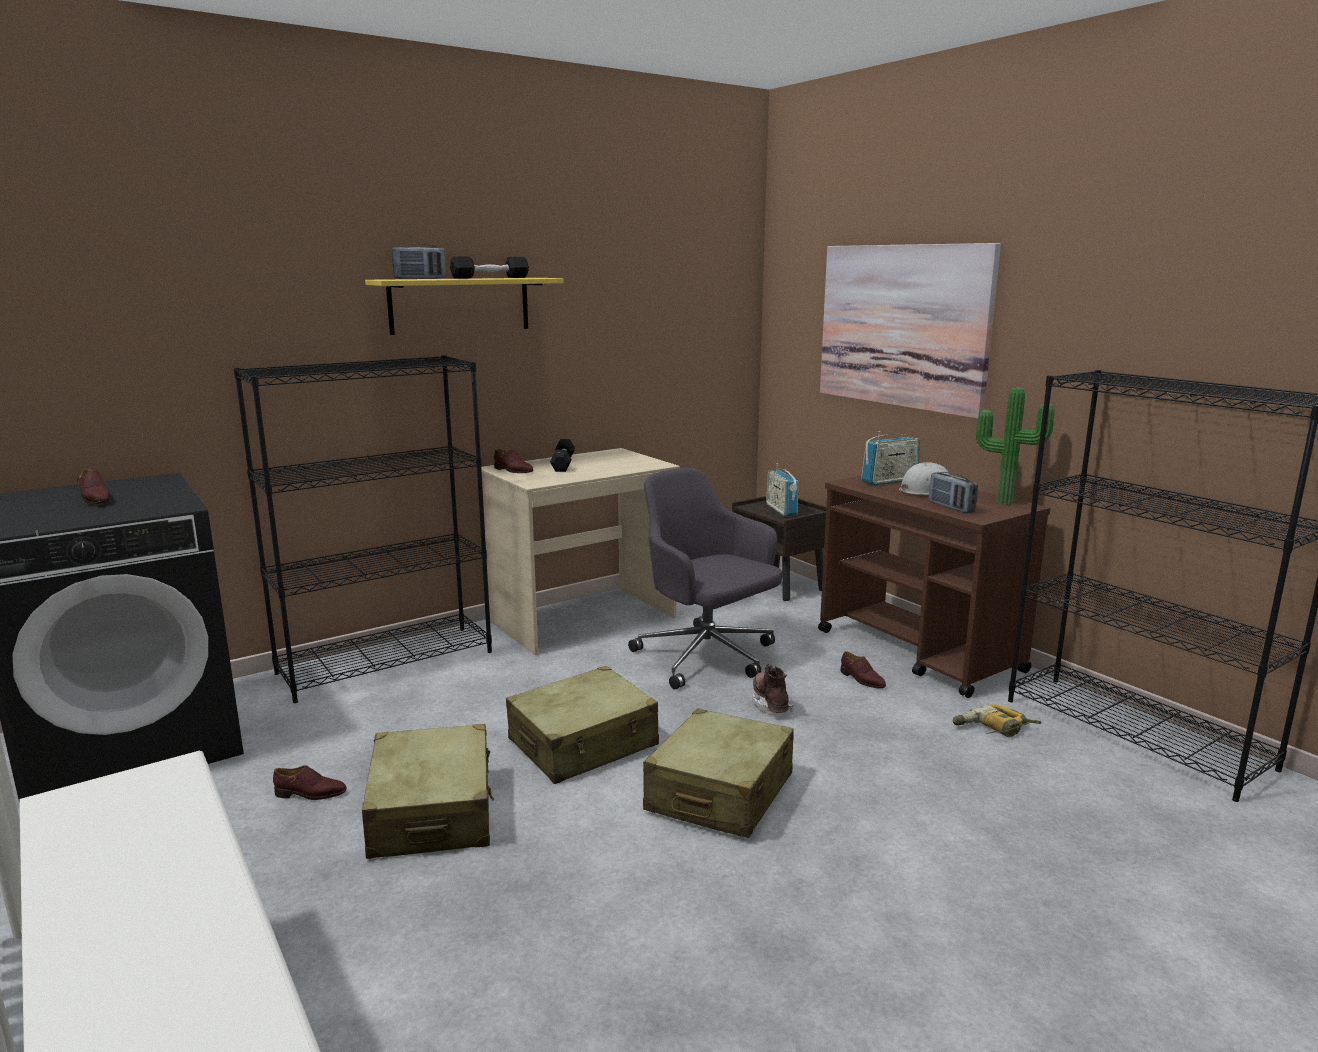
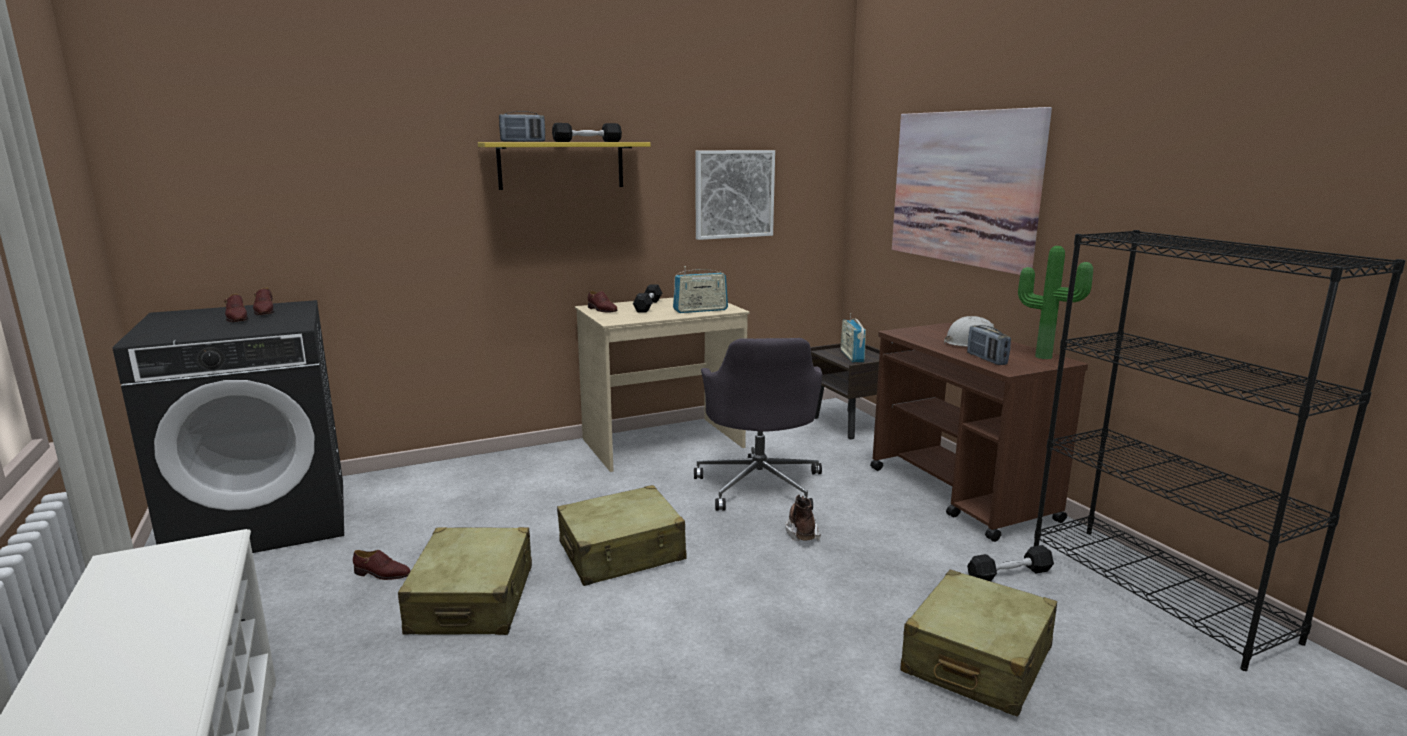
camera: 10 degrees right, 0 degrees up
(387, 662) = (487, 468): black bookcase -> none
(646, 334) = (734, 194): none -> picture
(707, 657) = (760, 485): grey office chair -> grey office chair turned 150 degrees counterclockwise
(719, 793) = (725, 609): beige suitcase -> beige suitcase (977, 661)
(862, 680) = (896, 516): brown shoe -> brown shoe (264, 311)
(890, 481) = (941, 332): radio -> radio (700, 310)
(993, 729) = (1009, 574): power drill -> black dumbbell

